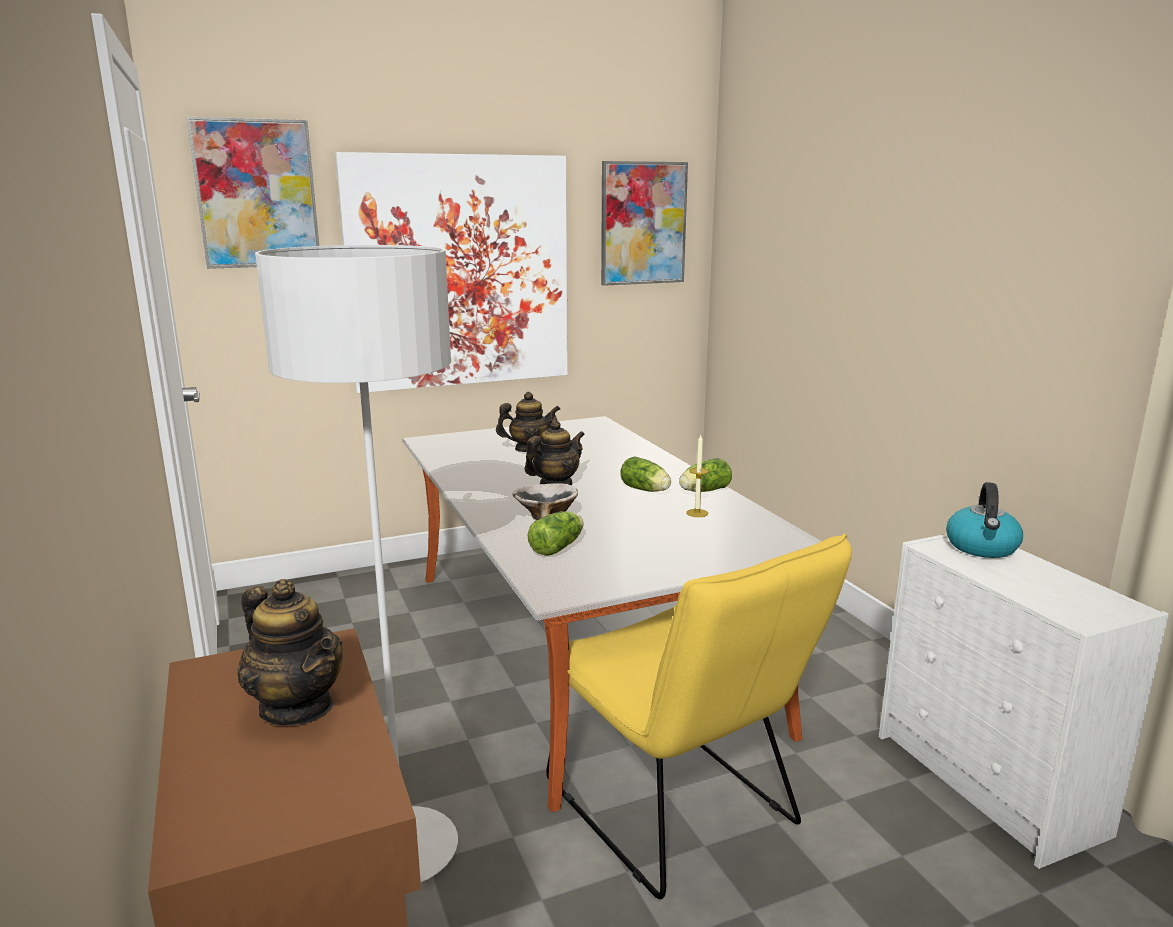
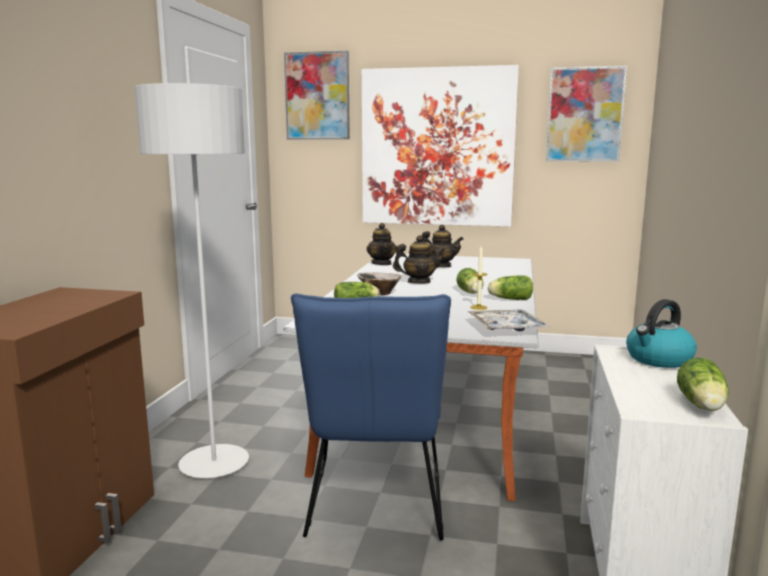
camera: 35 degrees right, 5 degrees down
(297, 707) = (61, 306): teapot -> teapot (382, 263)
(680, 813) = (375, 505): yellow chair -> blue chair
(780, 539) = (506, 328): none -> tray
(1104, 597) = (702, 406): none -> lettuce

